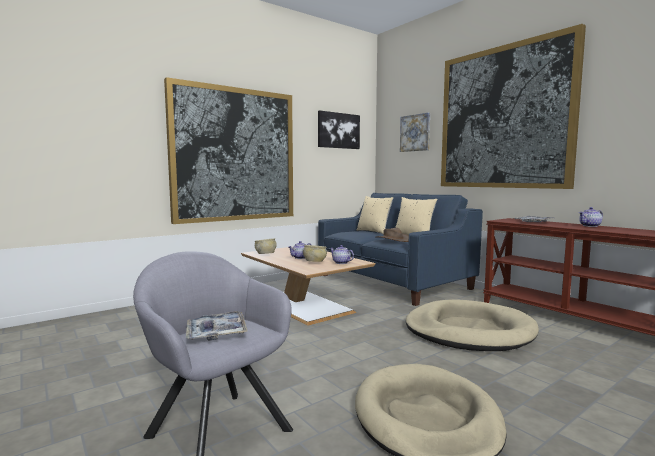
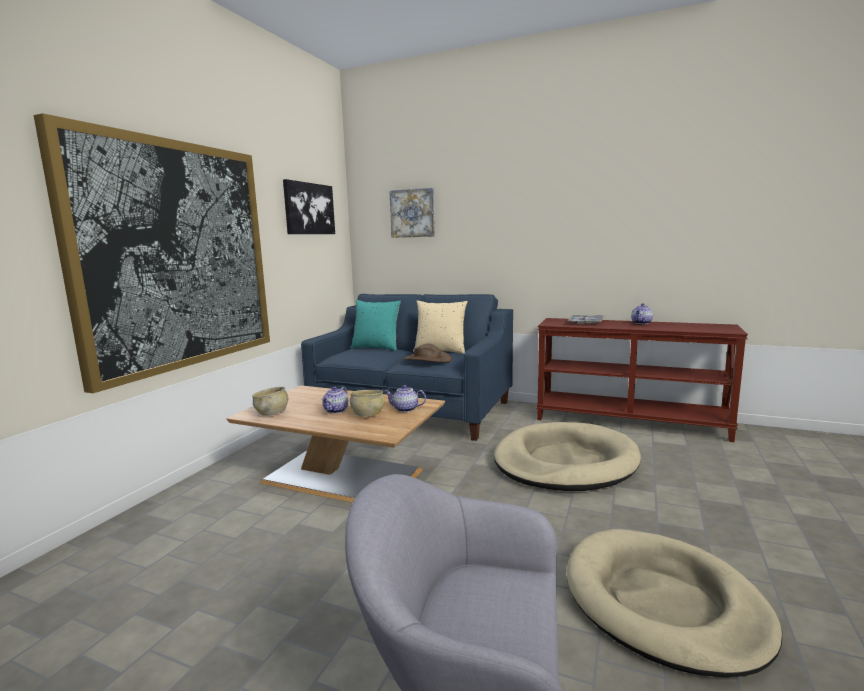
camera: 30 degrees left, 5 degrees up
(216, 332) = (475, 611): tray -> none
(374, 231) = (376, 347): beige pillow -> turquoise pillow
(504, 118) = (534, 201): picture -> none

